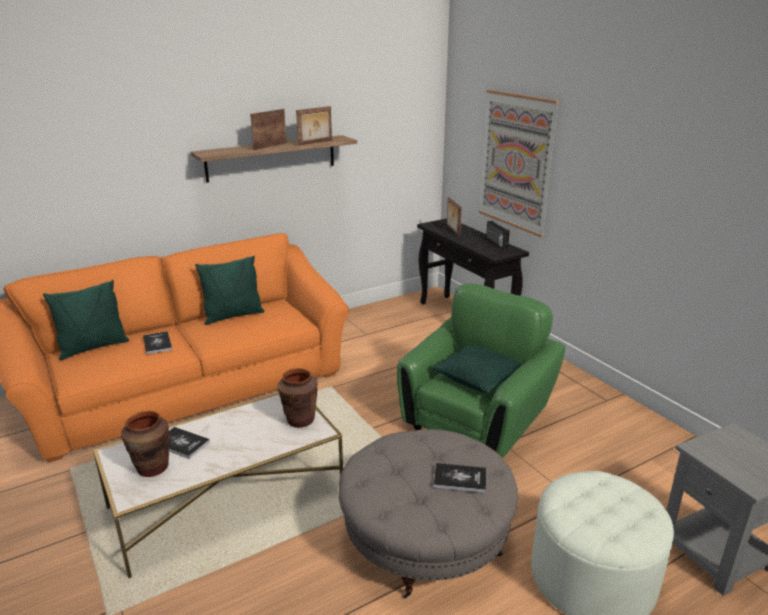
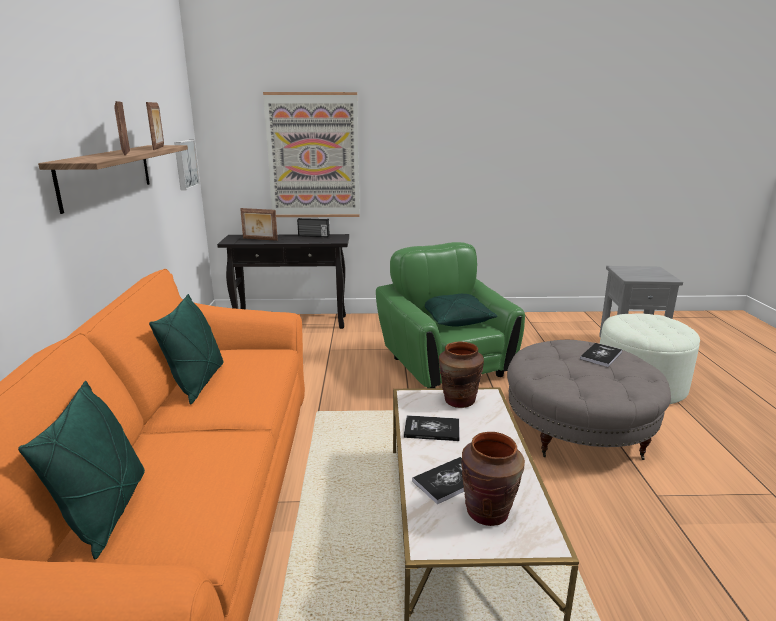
camera: 60 degrees left, 5 degrees down
(157, 343) = (190, 448): book -> book (432, 429)
(409, 149) = (185, 164): none -> picture

